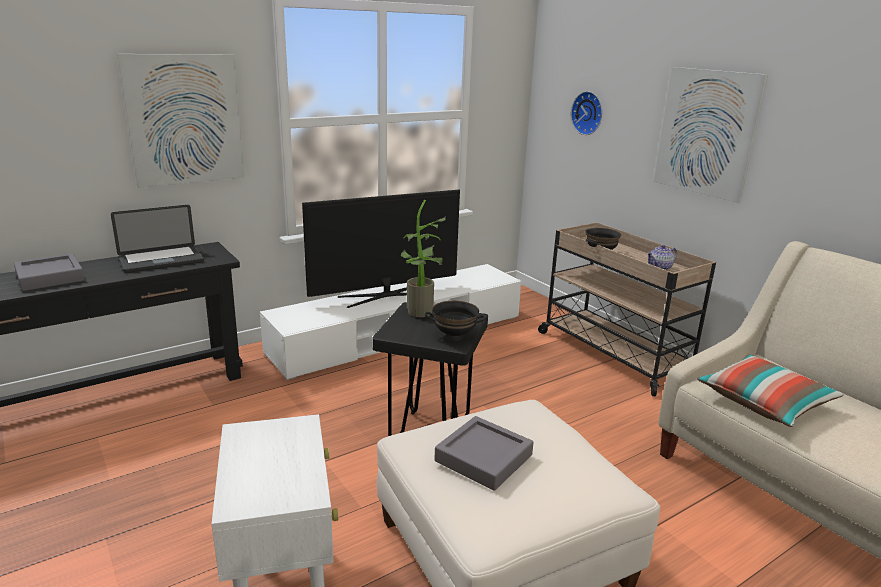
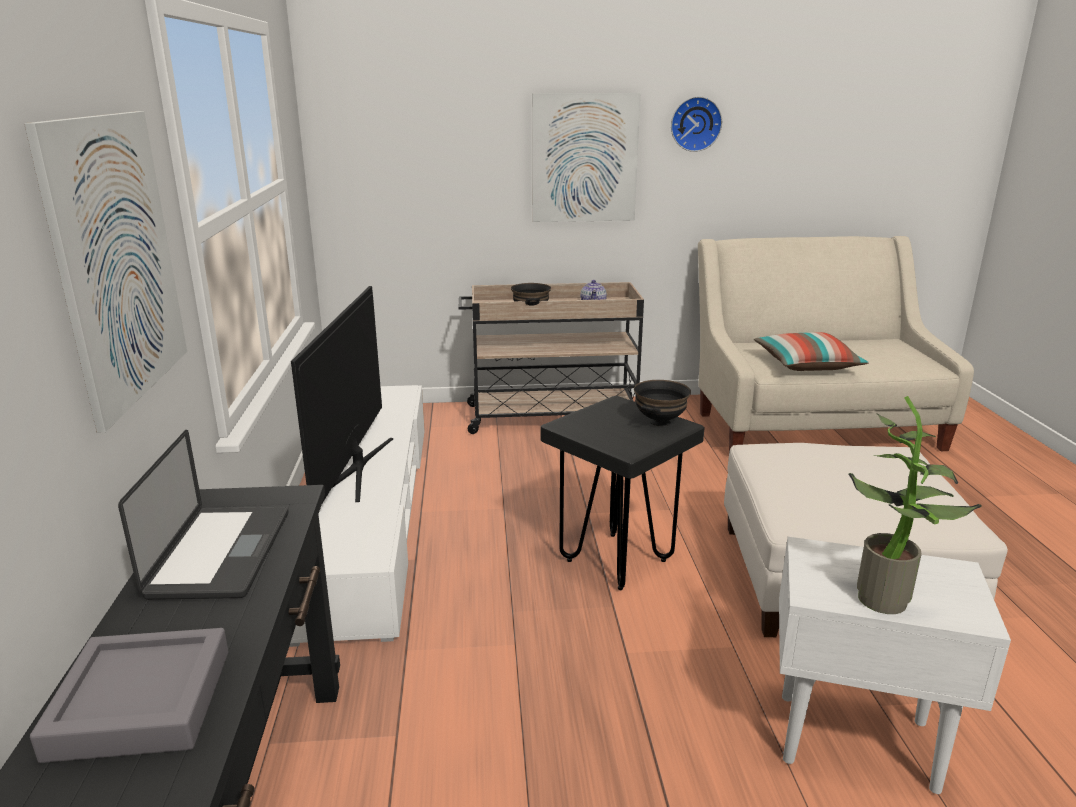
camera: 60 degrees left, 0 degrees up
(422, 313) = (585, 423): potted plant -> potted plant (889, 599)
(483, 458) = (849, 489): grey tray -> none
(588, 113) = (418, 159): wall clock -> wall clock (695, 124)

